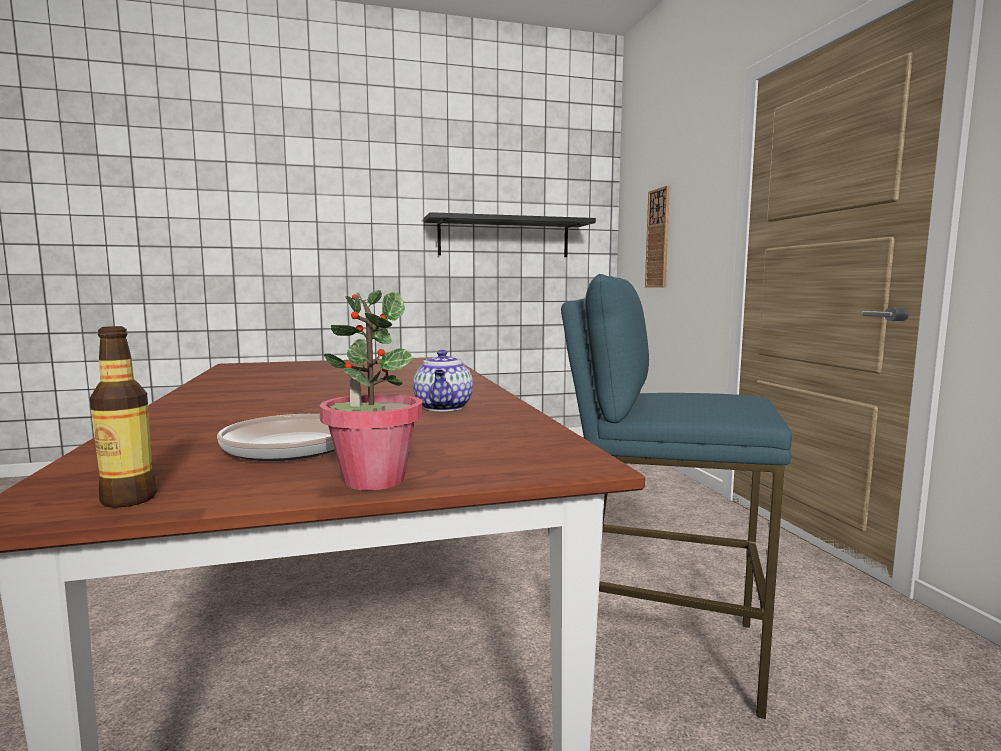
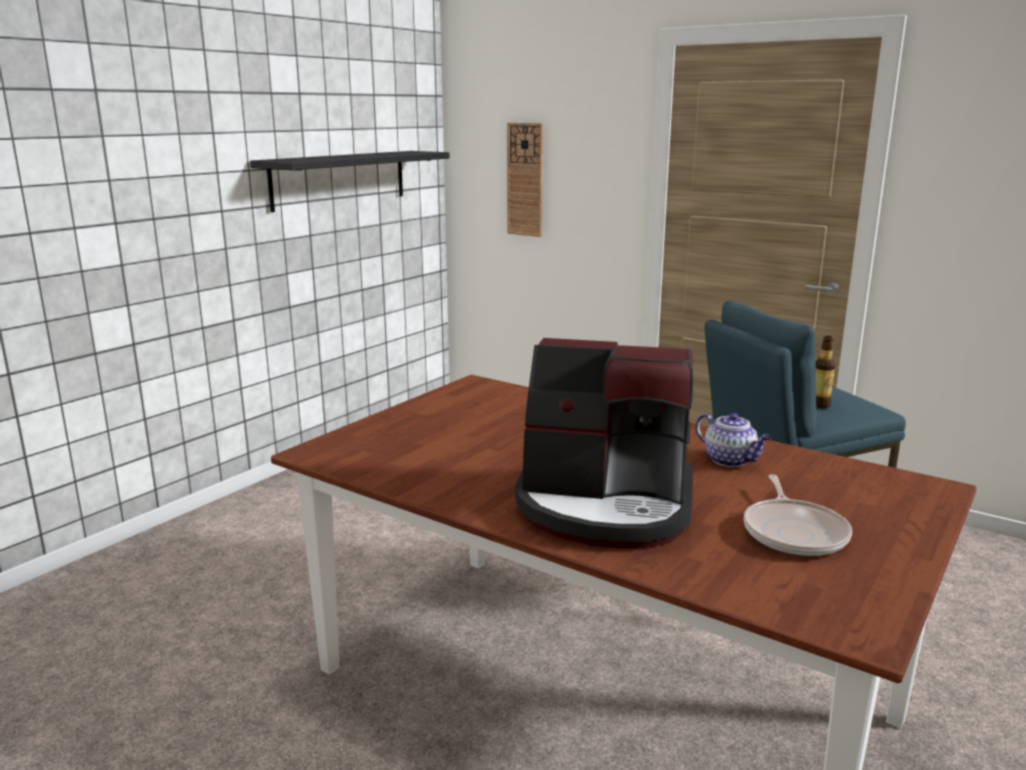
camera: 40 degrees left, 10 degrees up
(129, 499) = (878, 606): bottle -> bottle (820, 405)
(255, 405) = (606, 506): none -> coffee machine
(373, 480) = (913, 539): potted plant -> none

